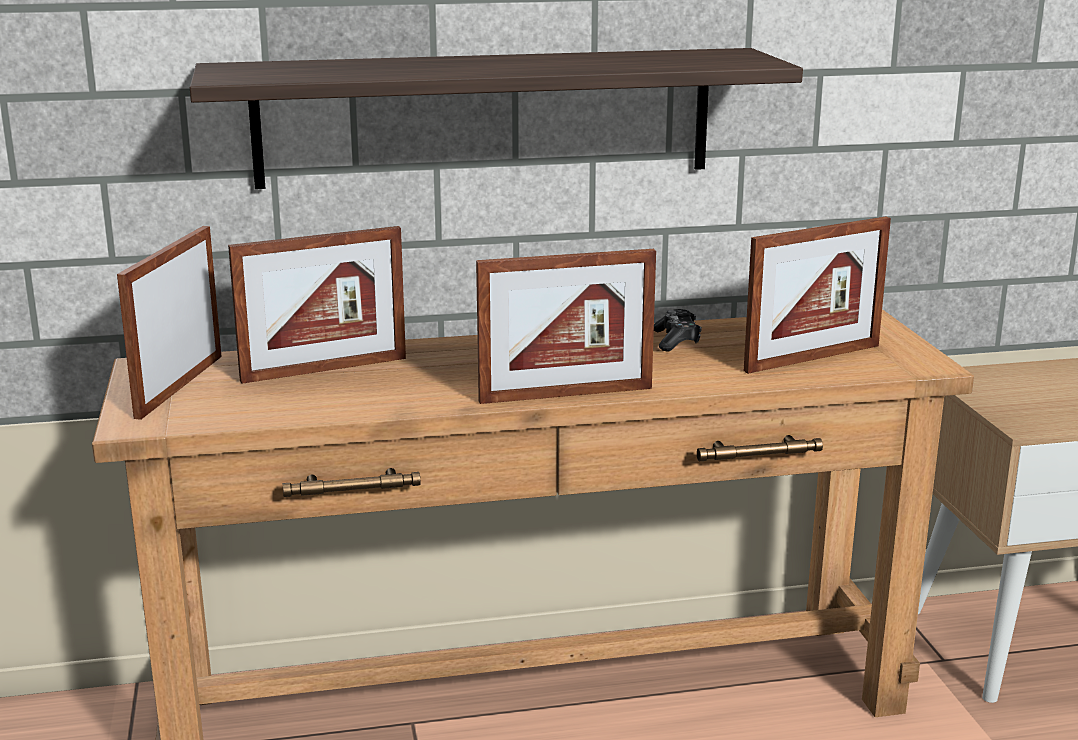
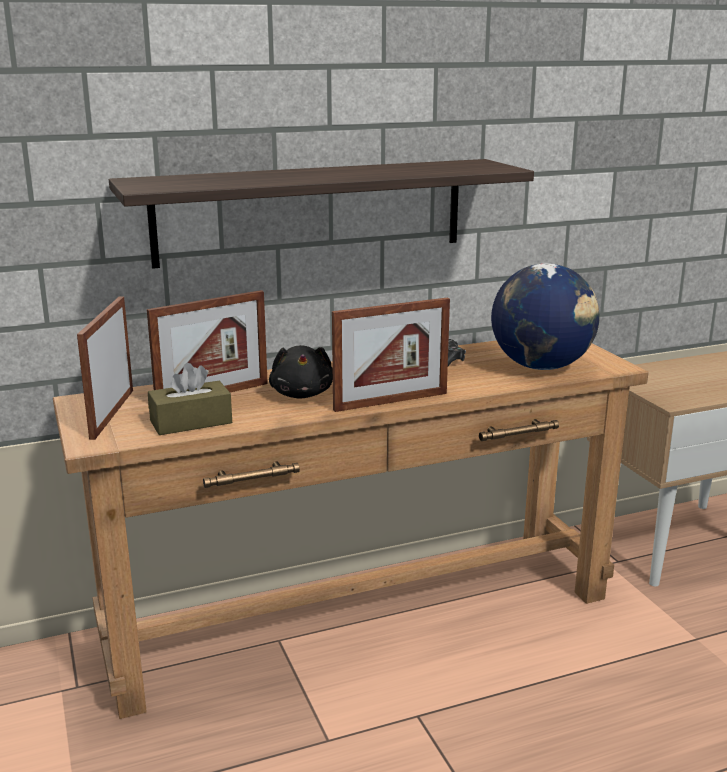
camera: 10 degrees left, 0 degrees up
(277, 404) = (191, 422): none -> brown tissue box
(446, 376) = (302, 394): none -> black plush toy
(812, 358) = (541, 366): picture frame -> globe

